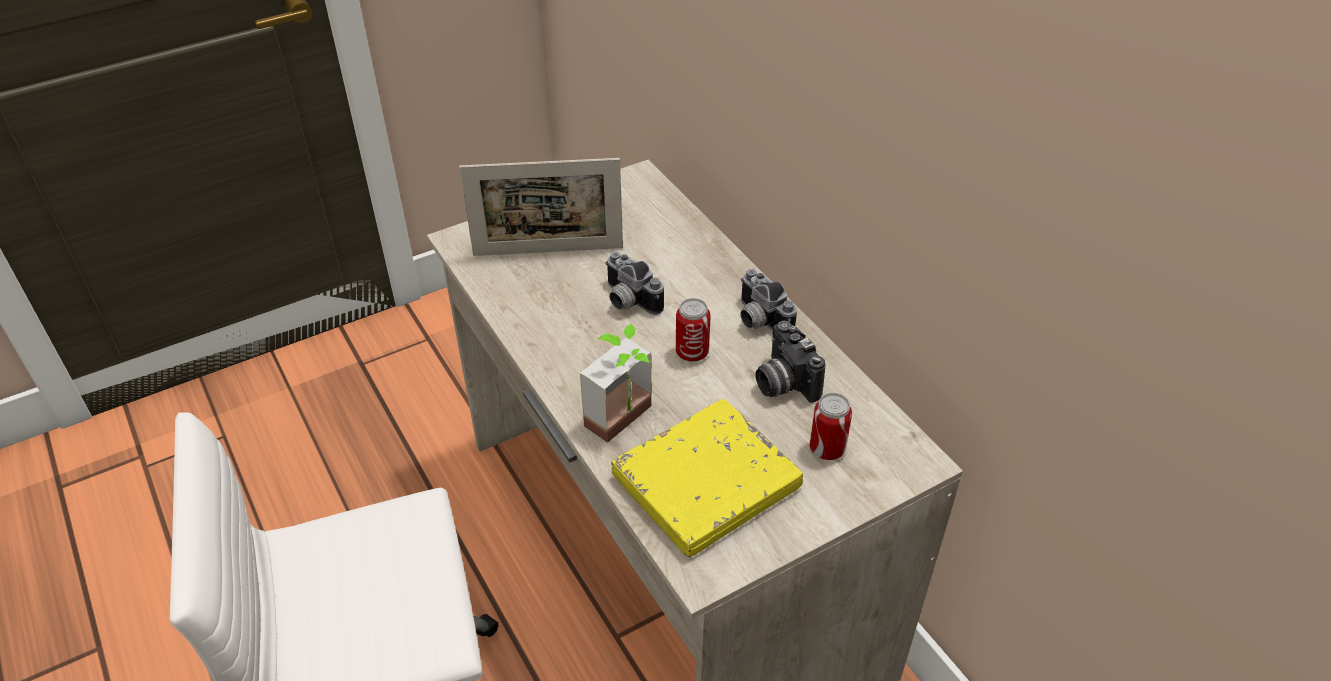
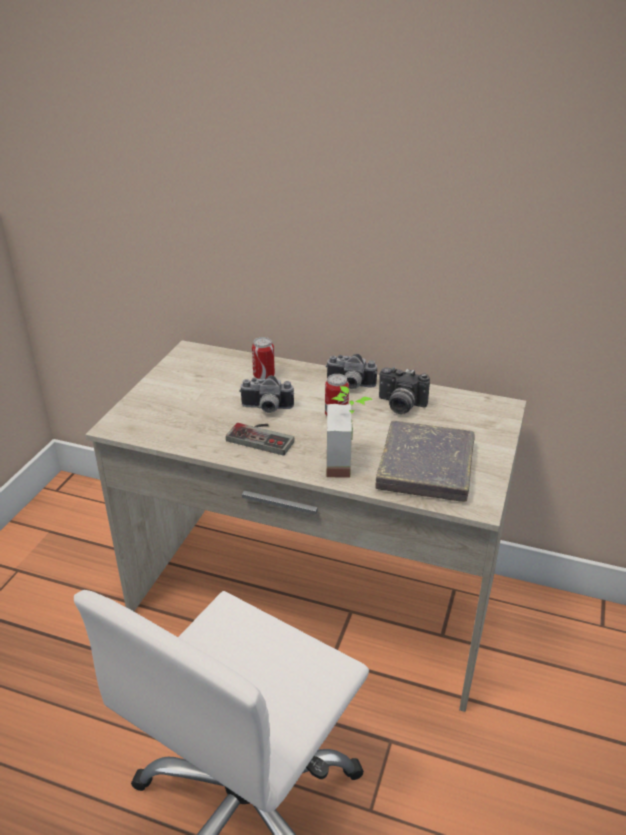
camera: 40 degrees left, 10 degrees down
(548, 251) = (183, 407): picture frame -> none
(582, 335) = (263, 437): none -> game controller
(706, 483) = (426, 467): yellow book -> grey book
(827, 449) = (459, 422): can -> can (264, 376)

